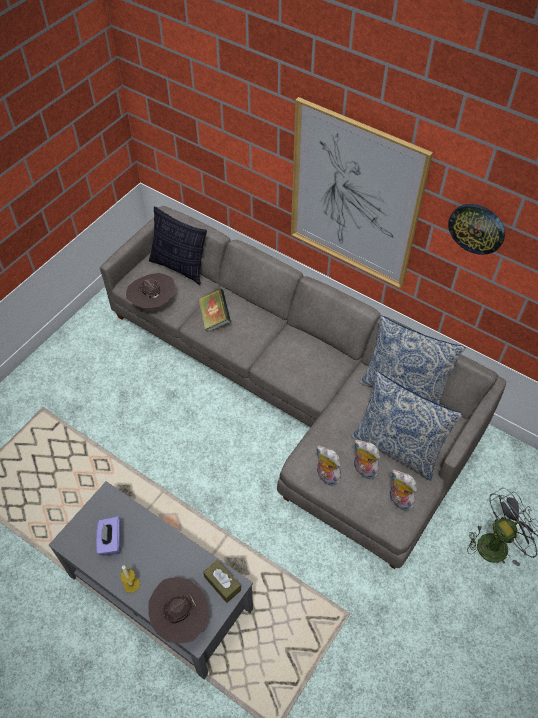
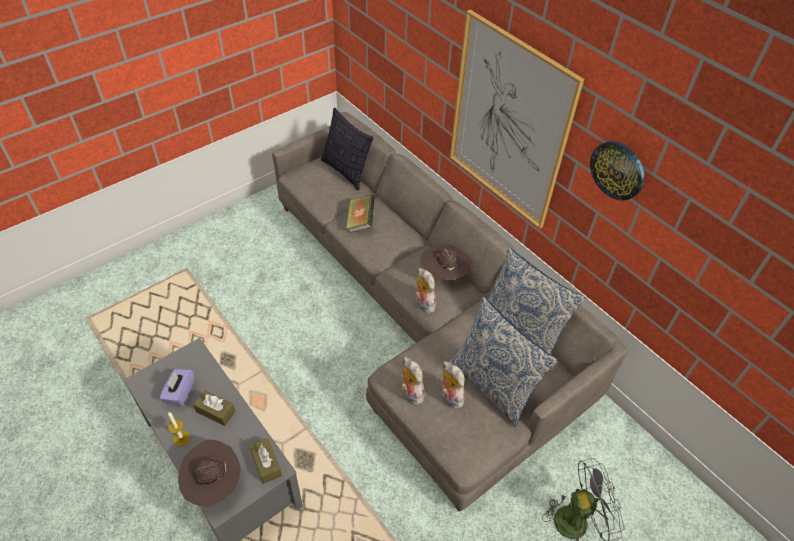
camera: 15 degrees right, 5 degrees down
(152, 302) = (309, 195): brown hat -> brown hat (444, 273)
(153, 549) = (215, 411): none -> brown tissue box
(398, 500) = (475, 437): plush toy -> plush toy (423, 304)

